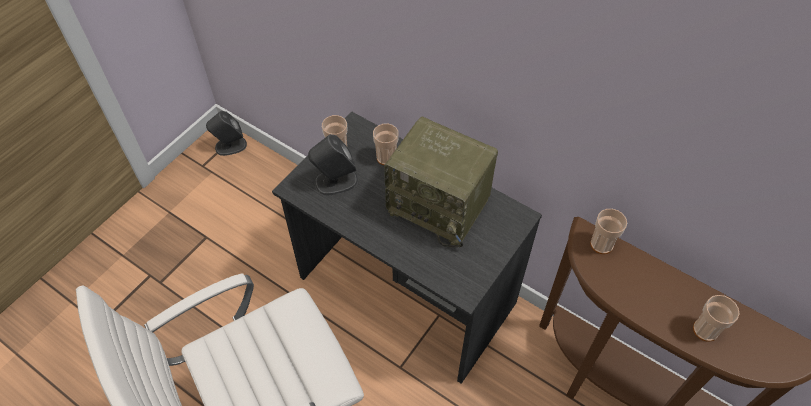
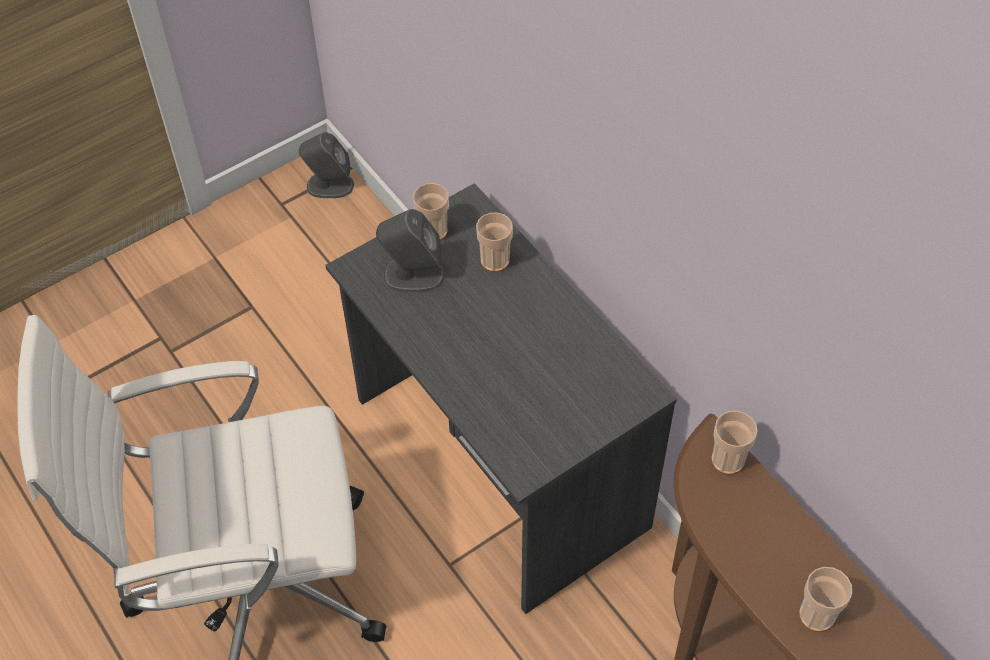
camera: 20 degrees right, 0 degrees up
(440, 205) = (540, 347): radio -> none

